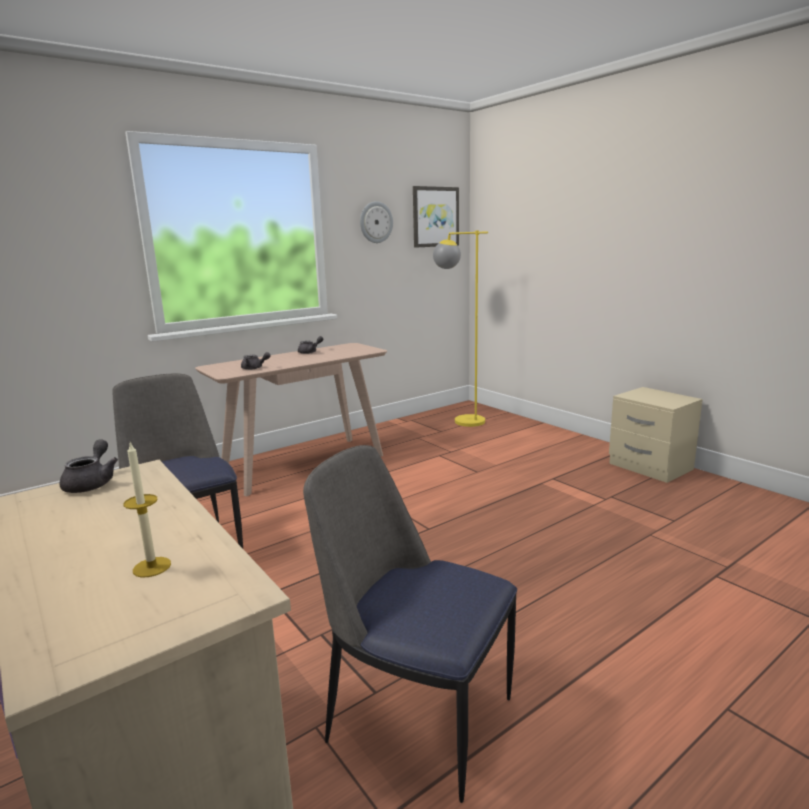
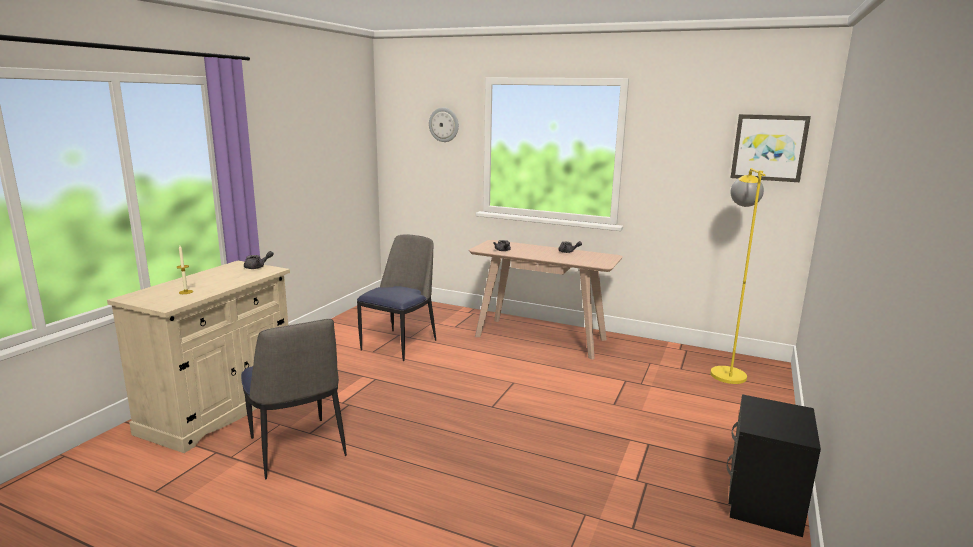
camera: 60 degrees right, 0 degrees up
(375, 222) = (684, 148): wall clock -> wall clock (444, 124)
(416, 715) = (297, 449): chair -> chair turned 150 degrees clockwise
(649, 467) = (761, 501): beige nightstand -> black nightstand

